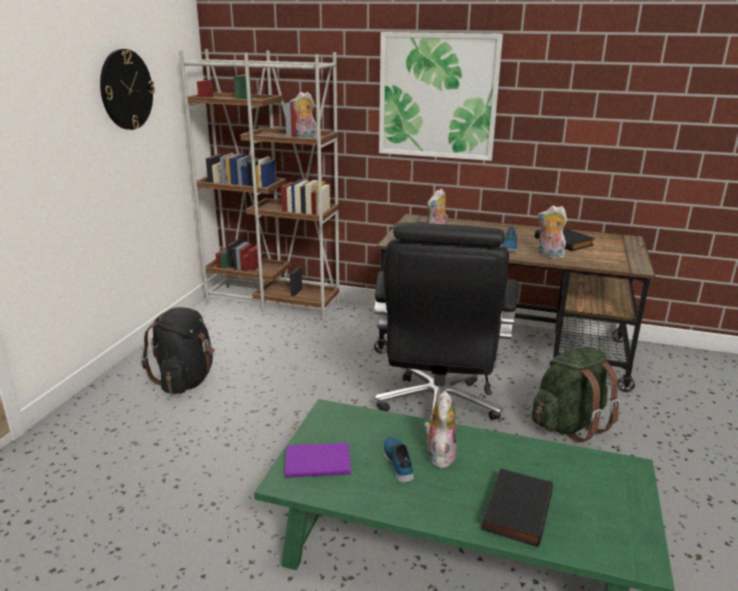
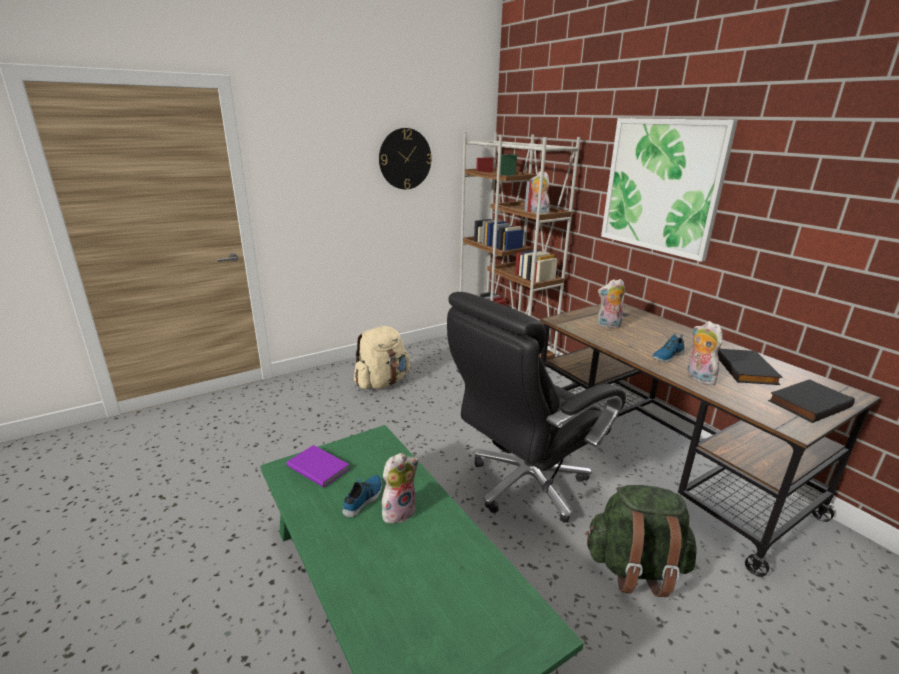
camera: 40 degrees right, 0 degrees up
(186, 380) = (382, 382): black backpack -> beige backpack
(515, 509) = (385, 591): black book -> black book (807, 403)

